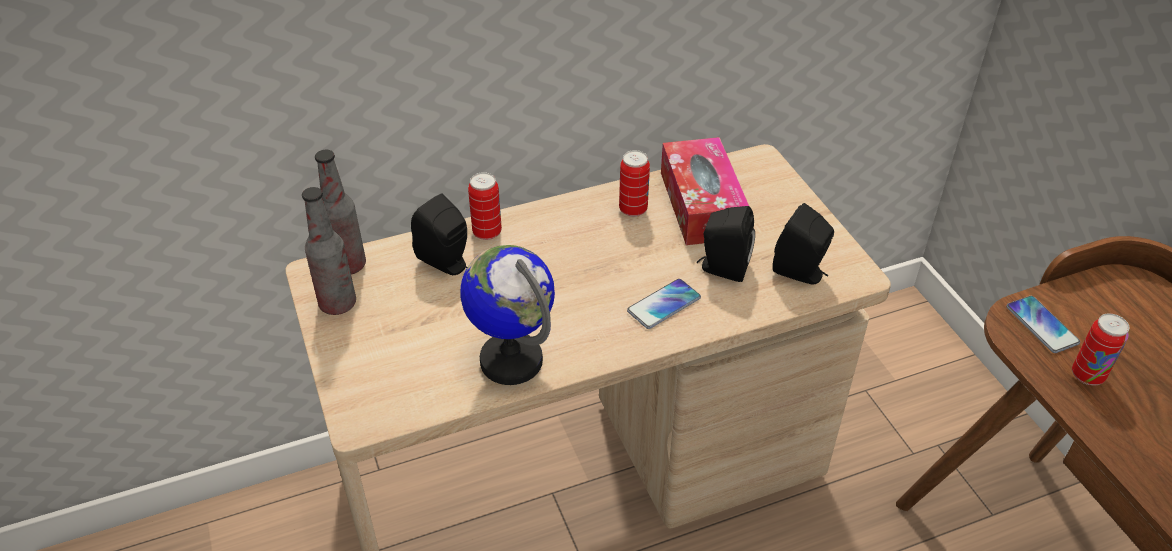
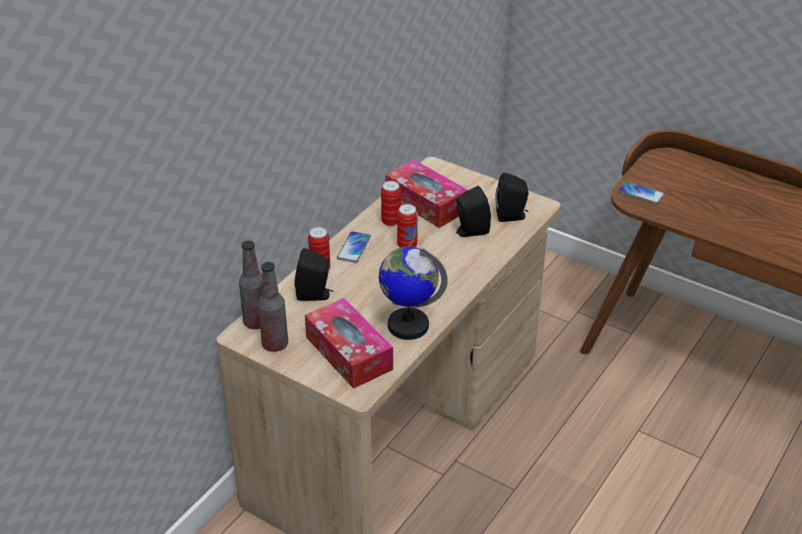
camera: 35 degrees left, 5 degrees down
(404, 360) = (349, 353): none -> tissue box
(664, 305) = (459, 262): phone -> phone (354, 248)
(1087, 375) = (679, 208): can -> can (407, 245)

